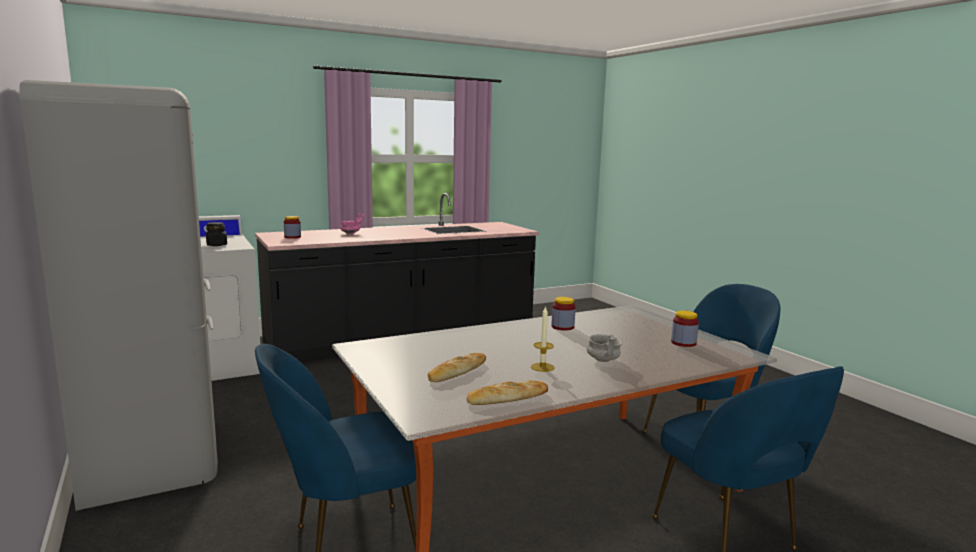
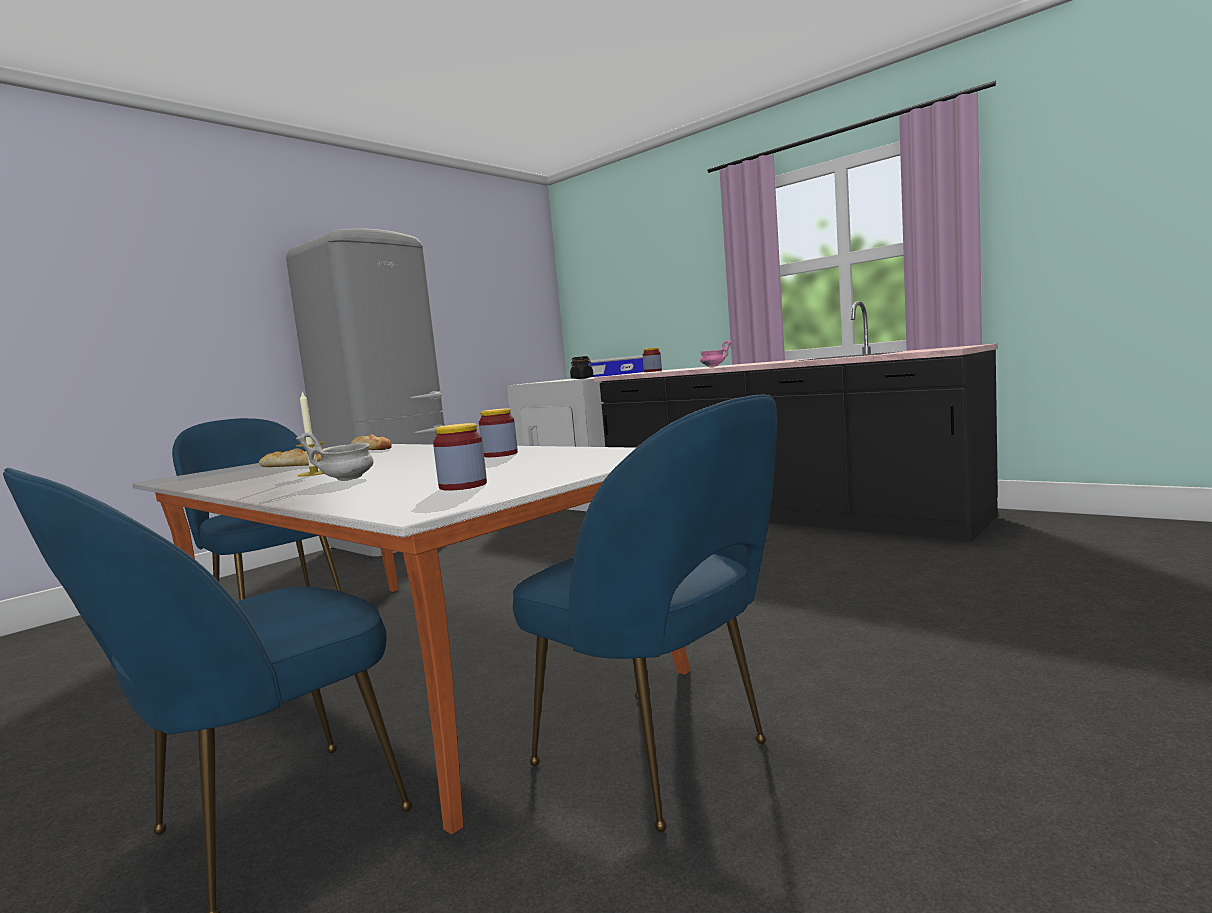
camera: 70 degrees right, 5 degrees down
(507, 398) = (210, 481): bread -> bread (371, 449)

